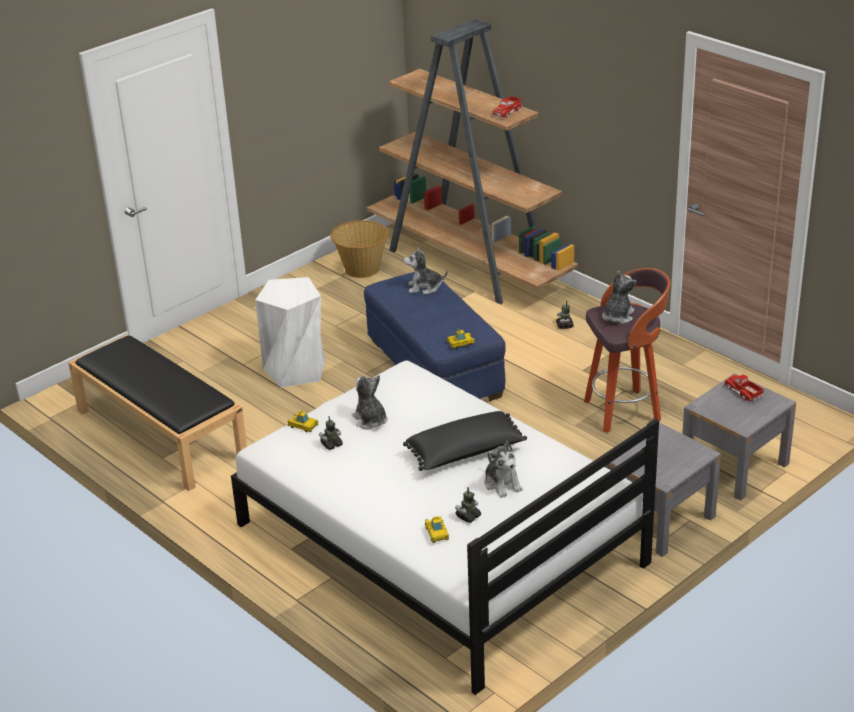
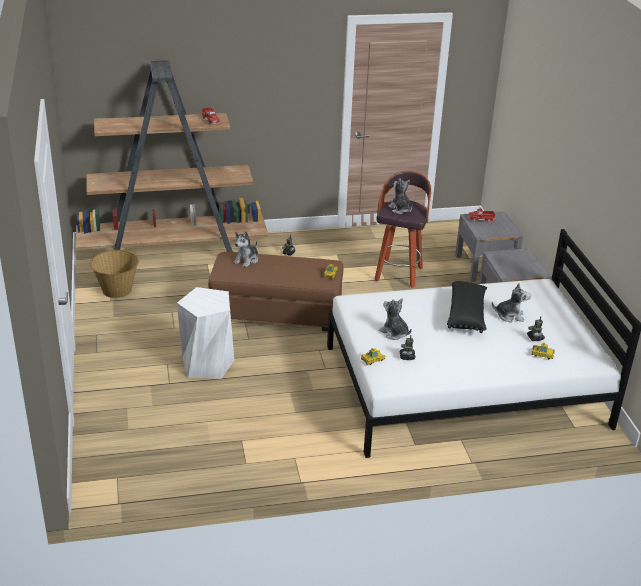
camera: 60 degrees left, 0 degrees up
(159, 434) = (212, 454): black bench -> none
(370, 420) = (394, 333): plush toy -> plush toy turned 45 degrees clockwise
(435, 368) = (276, 312): blue ottoman -> brown ottoman

